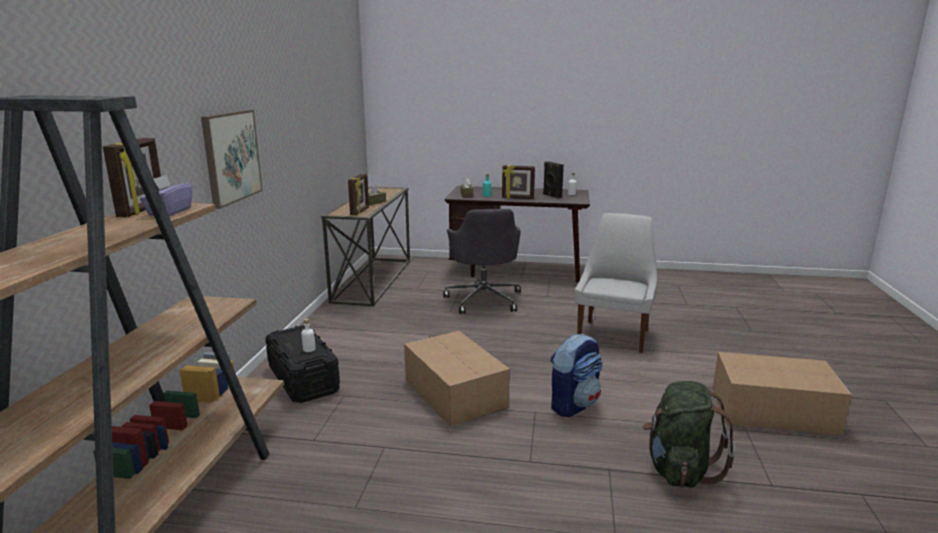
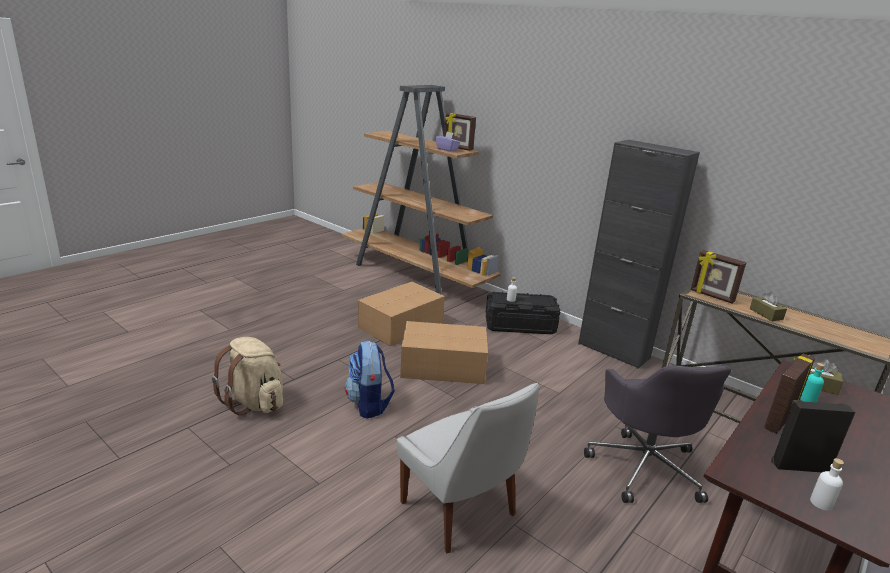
camera: 120 degrees right, 5 degrees up
(231, 157) = (578, 161): picture -> none
(320, 327) = (613, 351): none -> black cabinet
(484, 299) = (645, 466): grey office chair -> grey office chair turned 120 degrees counterclockwise
(679, 469) = (254, 402): green backpack -> beige backpack
(771, 410) = (220, 506): cardboard box -> cardboard box (402, 325)

